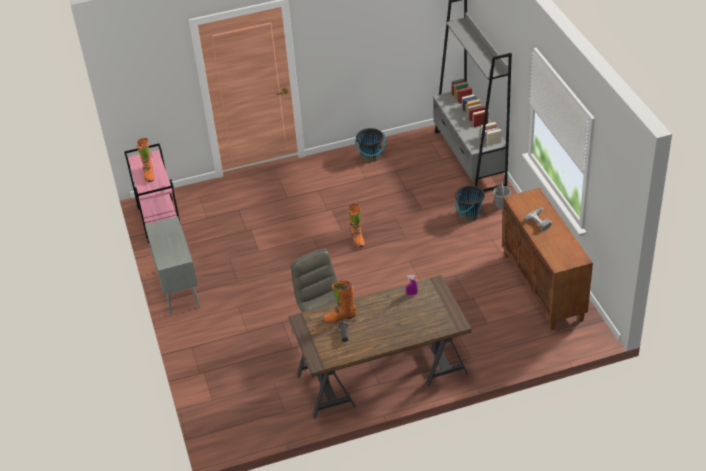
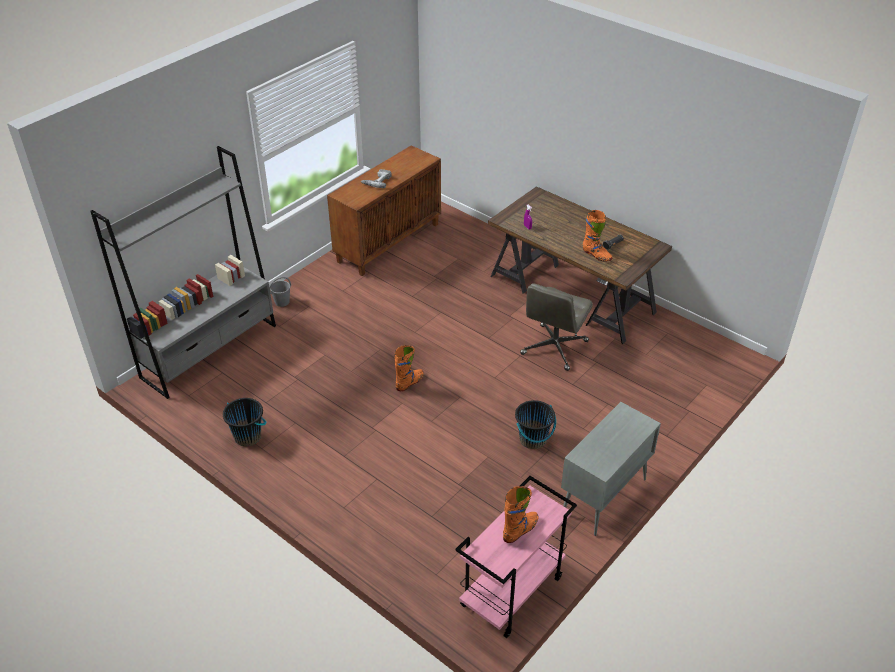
camera: 125 degrees left, 0 degrees up
(469, 215) = (314, 317): black bucket -> black bucket (533, 439)

